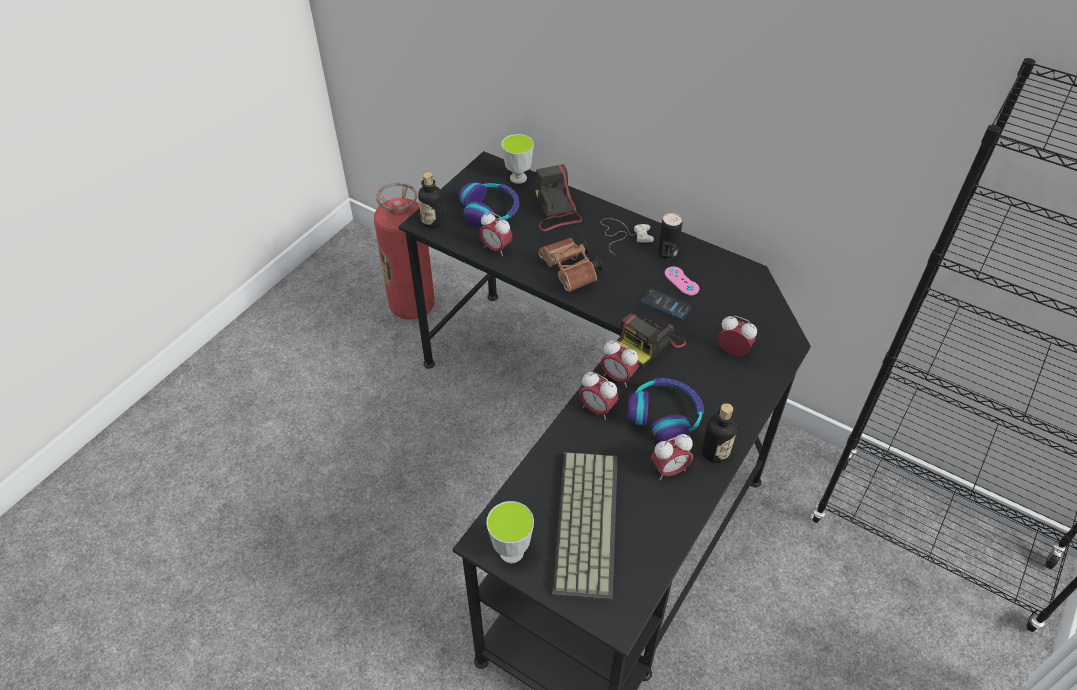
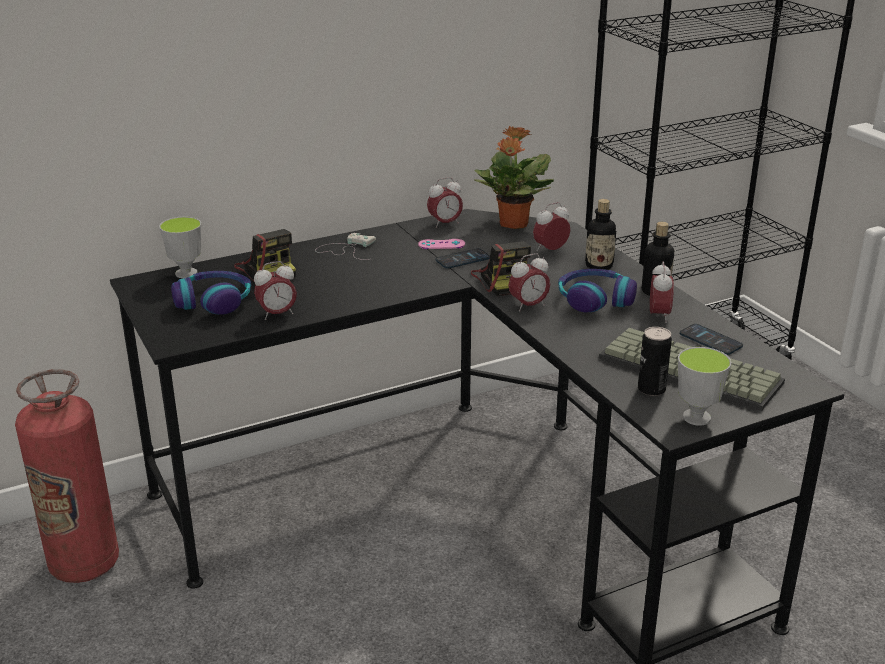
camera: 60 degrees left, 20 degrees down
(433, 222) = (180, 337): bottle -> bottle (599, 266)
(555, 211) = (267, 270): camera -> camera turned 135 degrees counterclockwise
(571, 273) = (365, 287): brown binoculars -> none
(597, 409) = (558, 326): alarm clock -> alarm clock (445, 223)
(652, 522) = (710, 340): none -> phone
(667, 253) = (399, 239): can -> can (651, 389)
(762, 307) = (513, 224): none -> potted plant

